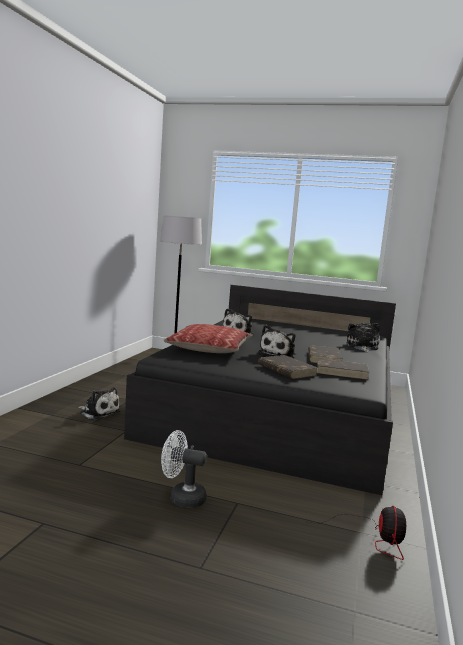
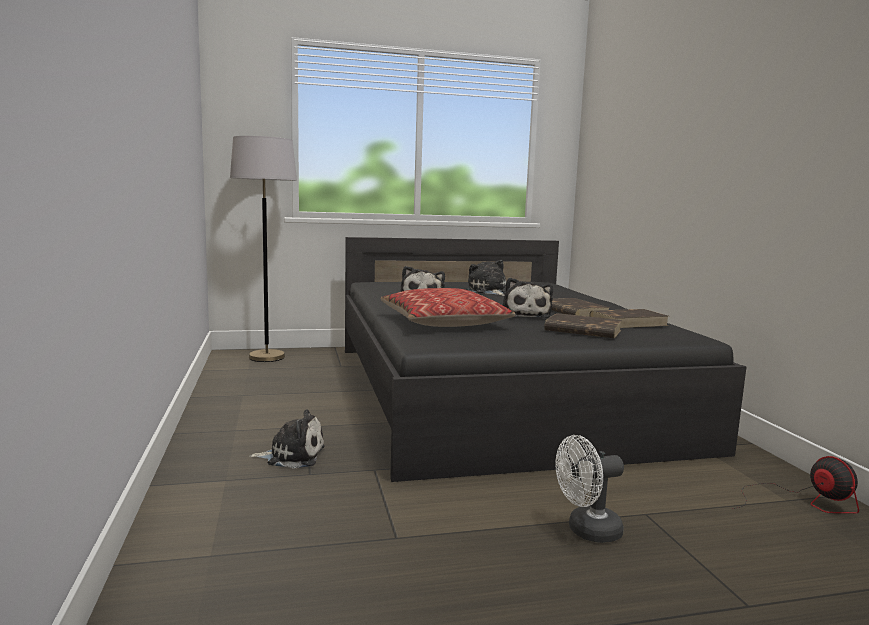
camera: 30 degrees left, 0 degrees up
(362, 346) = (567, 295): plush toy -> plush toy (489, 291)

